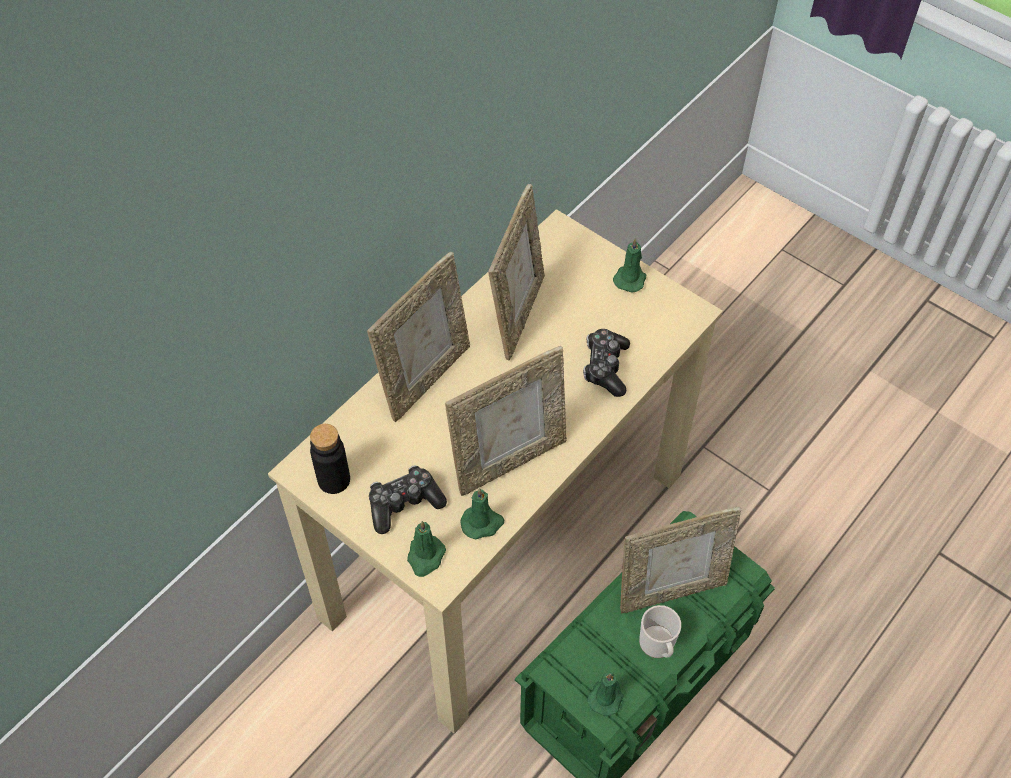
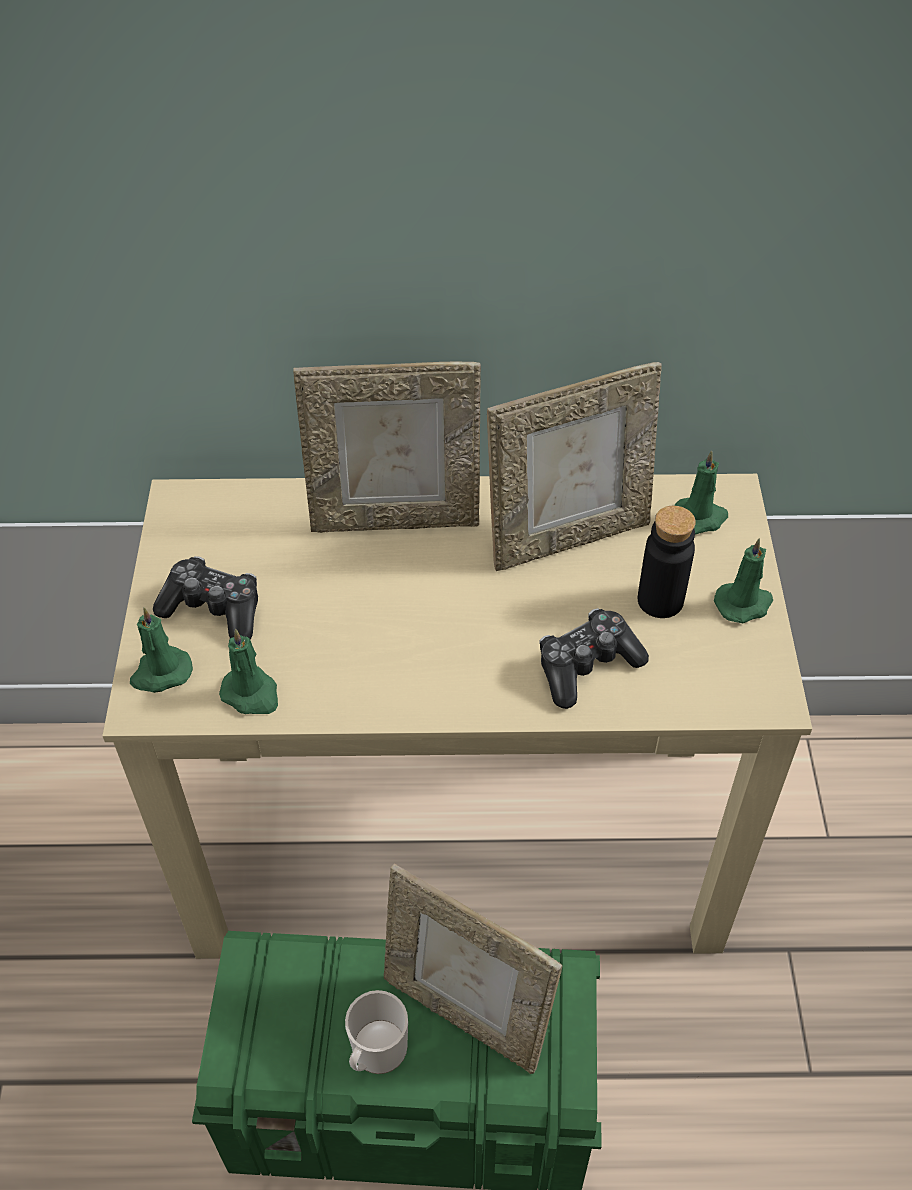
camera: 50 degrees right, 5 degrees down
(334, 480) = (191, 533): black bottle -> black bottle (660, 600)
(509, 460) = (360, 662): picture frame -> none
(606, 696) = (260, 1042): green candle -> green candle (700, 517)

